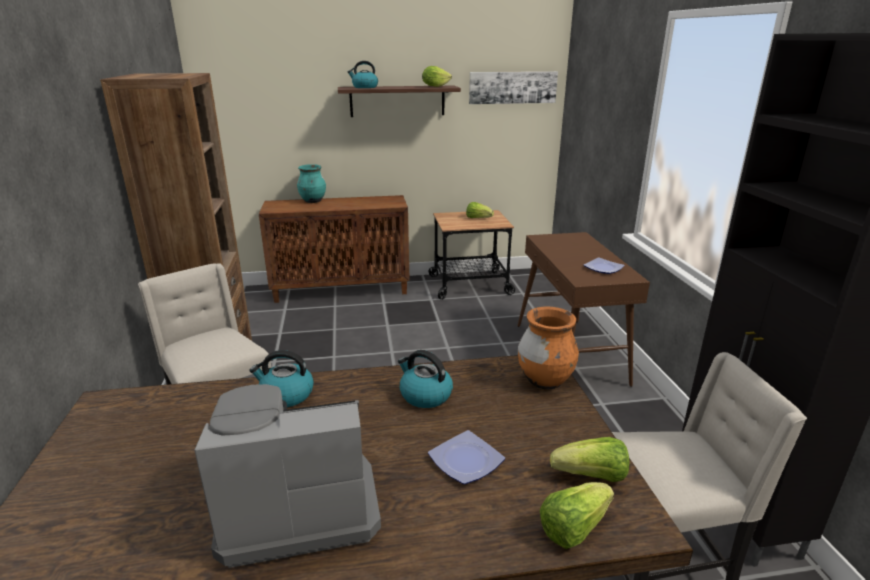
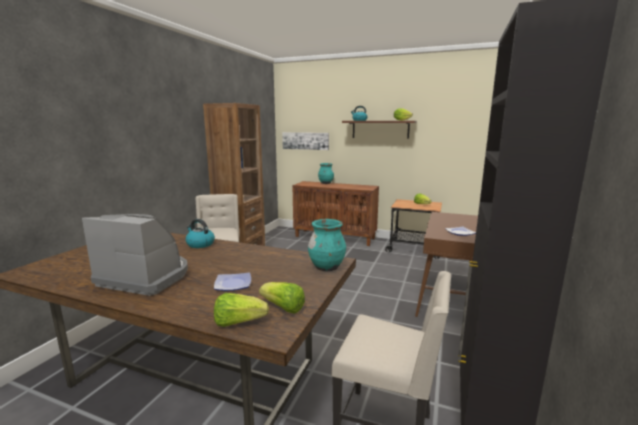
camera: 30 degrees right, 10 degrees down
(425, 395) = (256, 258): kettle -> none
(512, 87) = (456, 122): picture -> picture (305, 140)
(544, 380) = (326, 267): orange vase -> turquoise vase

